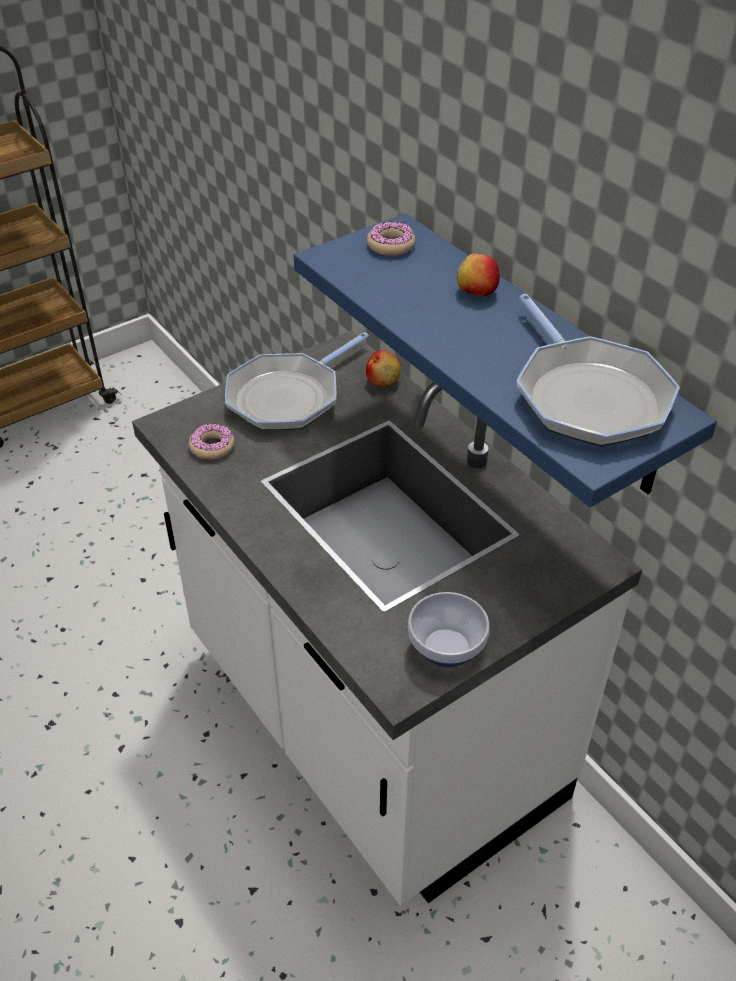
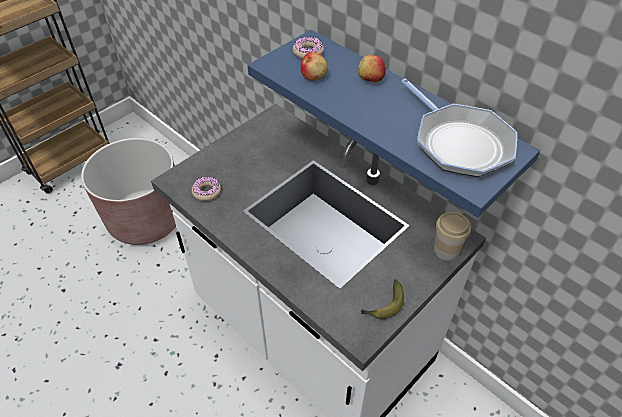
camera: 10 degrees left, 5 degrees up
(137, 508) = (145, 219): none -> brown planter
(288, 396) = (247, 152): frying pan -> none
(383, 381) = (303, 134): apple -> apple (314, 76)
(447, 646) = (384, 306): bowl -> banana
(570, 579) = (446, 250): none -> cup

